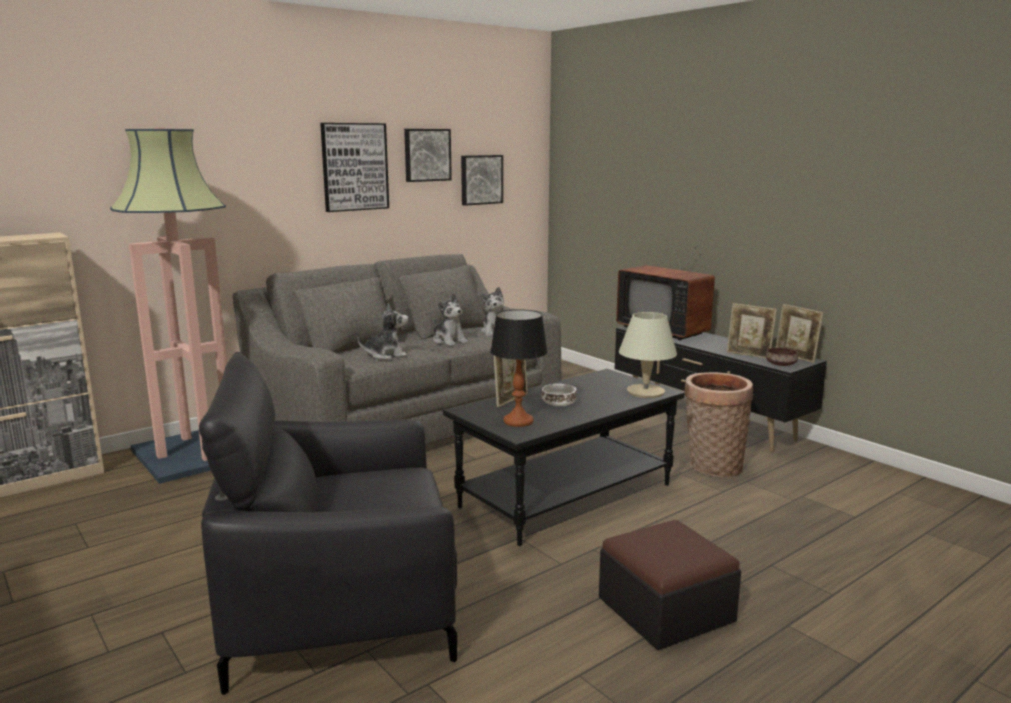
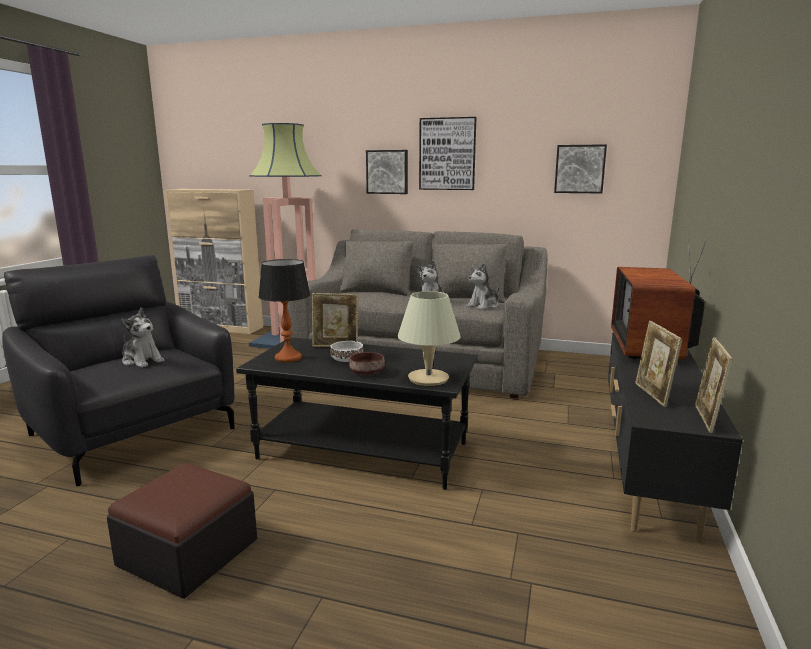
camera: 55 degrees right, 0 degrees up
(386, 355) = (362, 298): plush toy -> plush toy (142, 361)
(426, 155) = (518, 144): picture -> picture (387, 172)
(712, 467) = (524, 503): basket -> none
(780, 364) = (653, 415): brown bowl -> brown bowl (366, 372)

